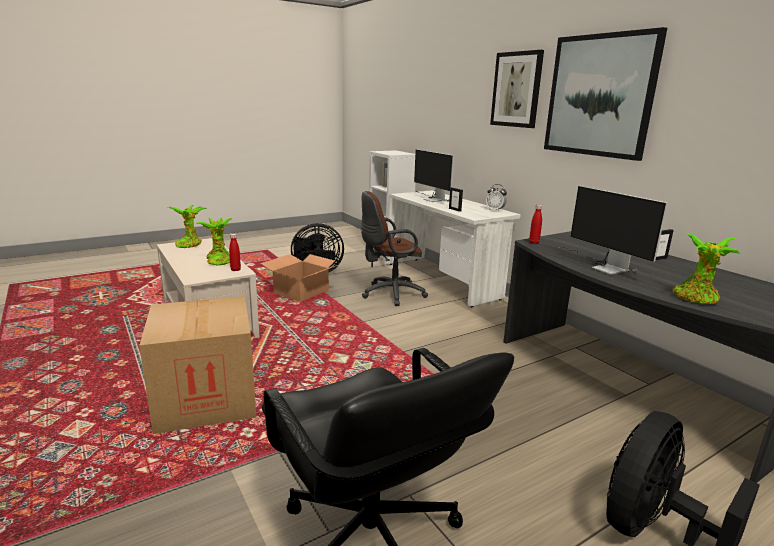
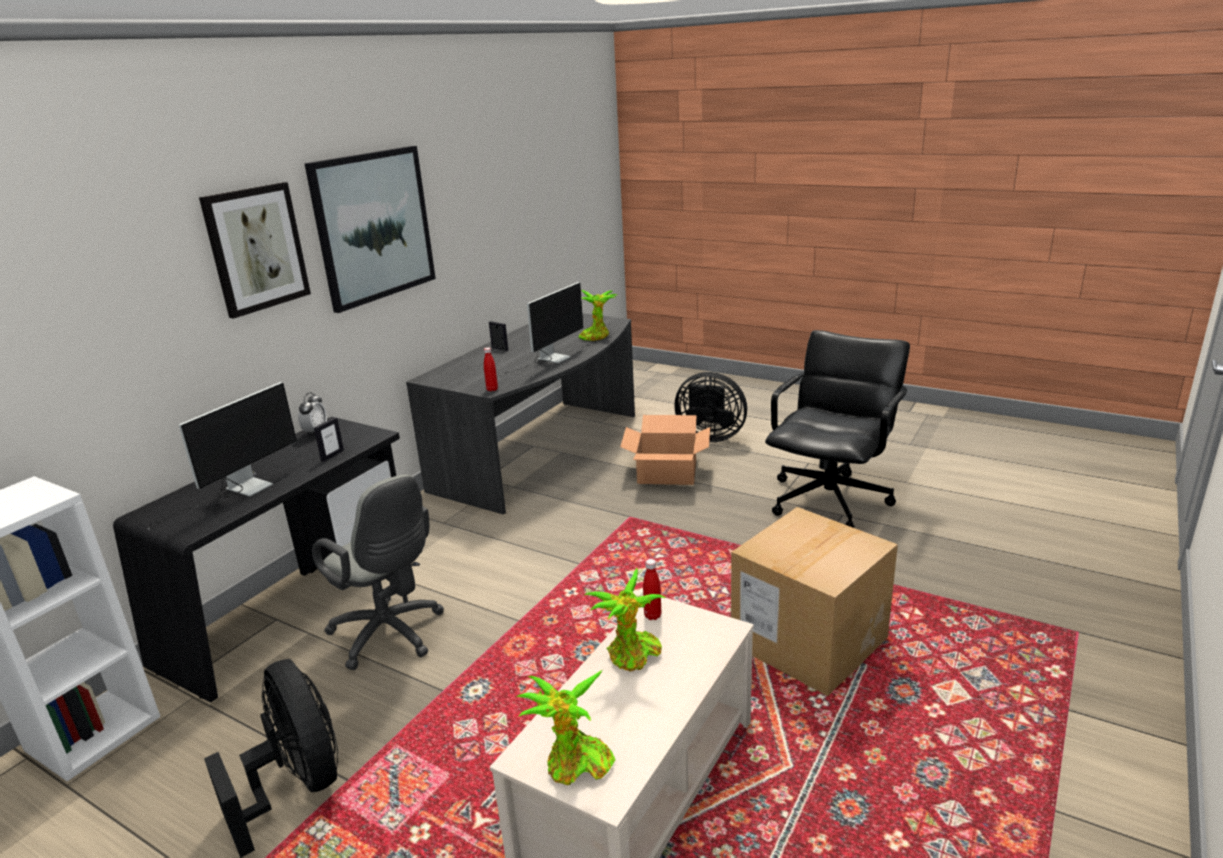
camera: 115 degrees left, 5 degrees up
(301, 292) = (437, 743): cardboard box -> cardboard box (667, 473)
(390, 294) = (391, 635): brown office chair -> grey office chair
(441, 280) = (294, 607): white desk -> black desk

